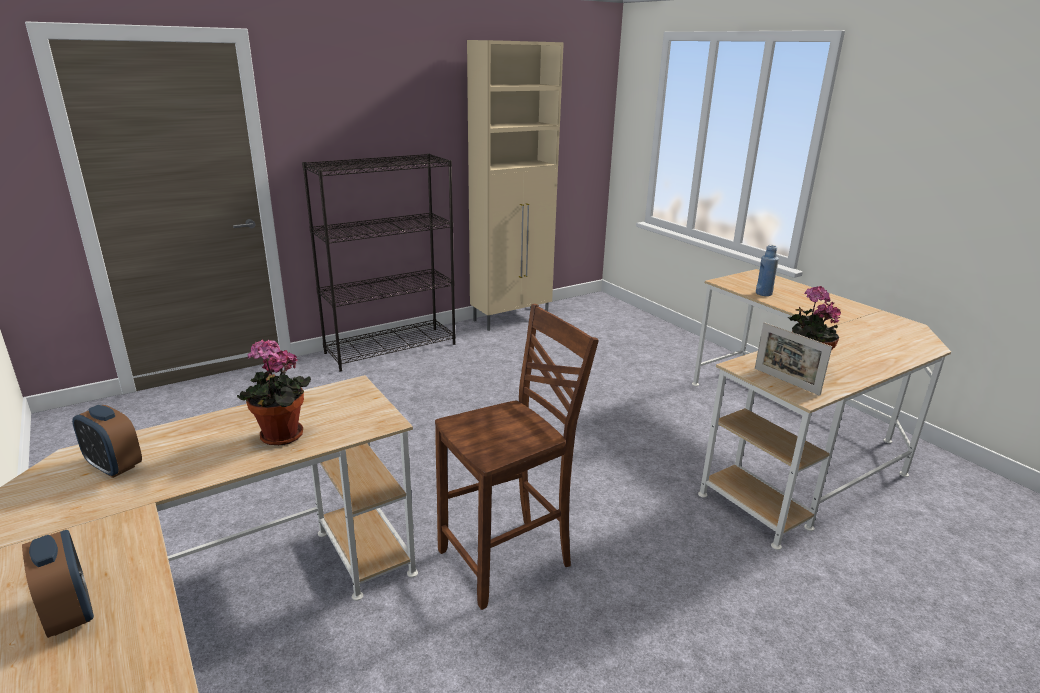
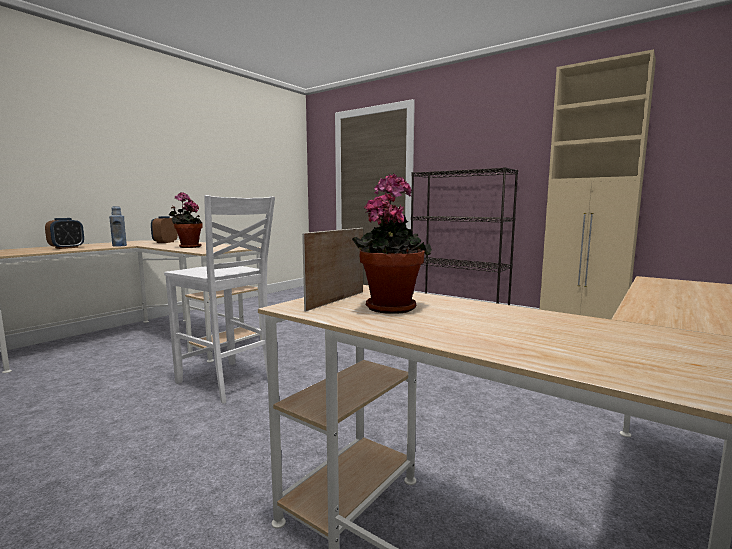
camera: 70 degrees right, 15 degrees down
(508, 559) = (227, 383): brown chair -> white chair
(763, 293) = (669, 292): blue bottle -> blue bottle (119, 246)

